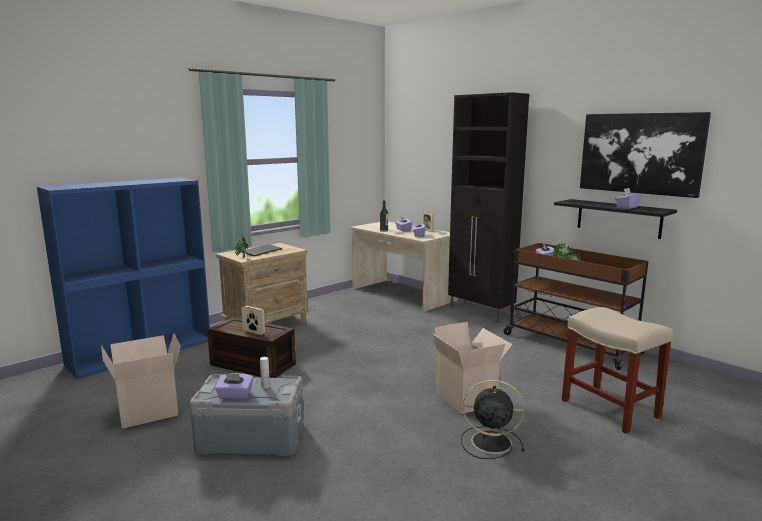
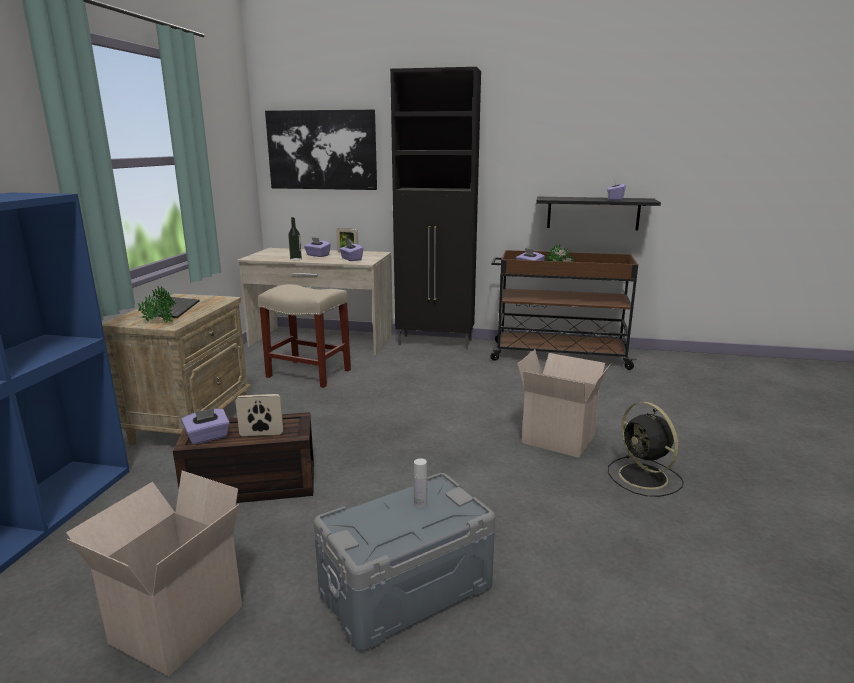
camera: 35 degrees left, 5 degrees up
(235, 396) = (403, 534): purple tissue box -> purple tissue box (207, 437)
(489, 442) = (644, 477): black fan -> black fan turned 90 degrees counterclockwise
(608, 408) = (675, 407): beige stool -> beige stool (307, 373)
(640, 153) = (615, 141): picture -> picture (322, 150)

